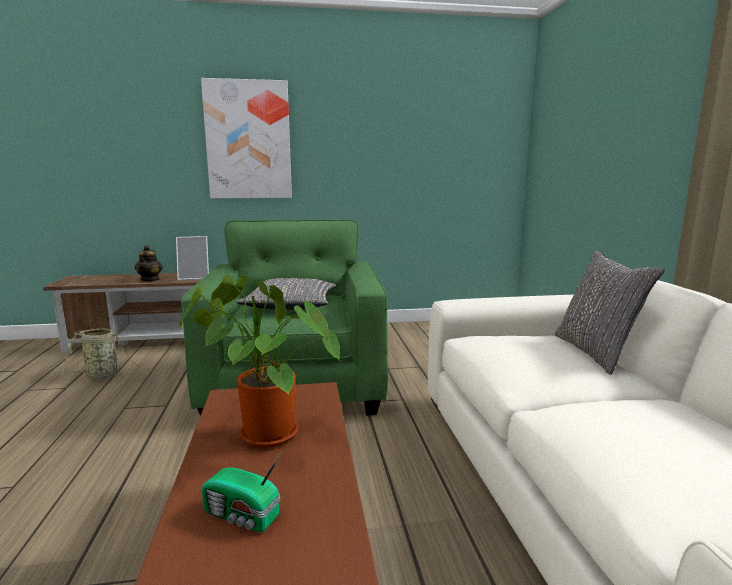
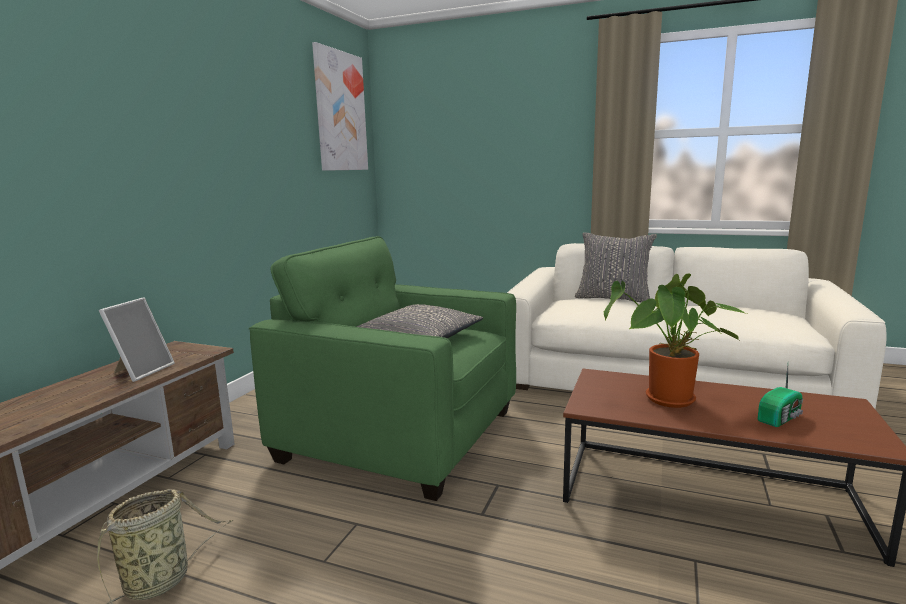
camera: 60 degrees left, 0 degrees up
(150, 279) = (74, 399): teapot -> none
(248, 140) = (141, 137): picture -> picture (340, 111)

